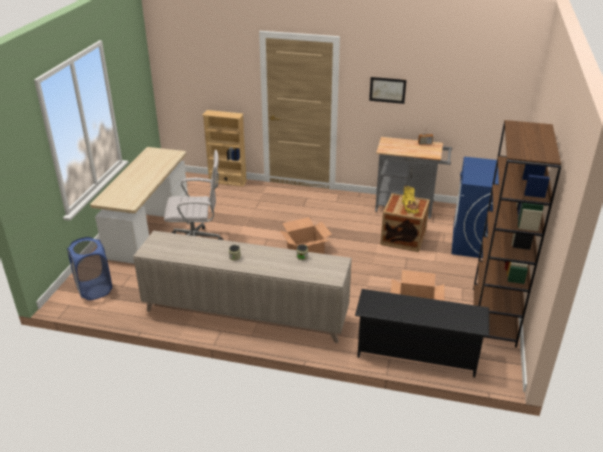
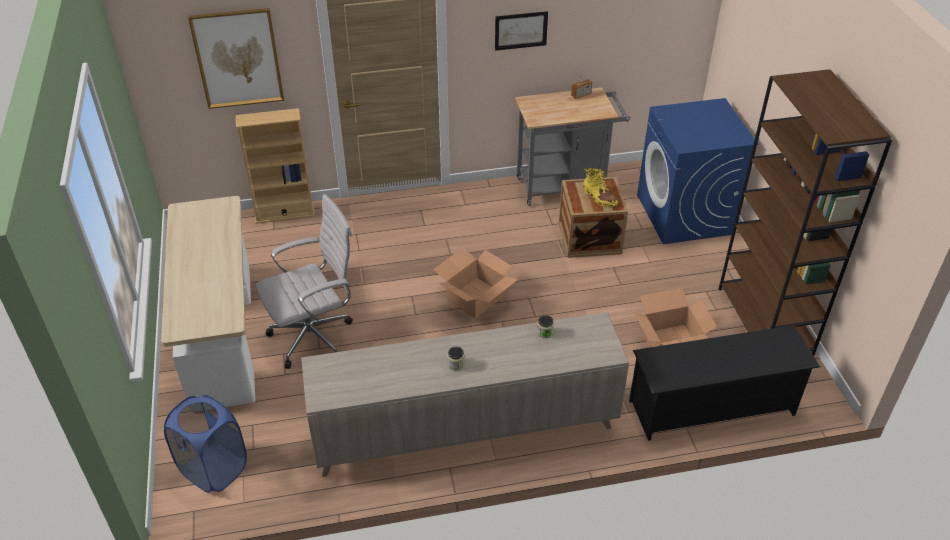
camera: 25 degrees left, 10 degrees up
(212, 74) = (238, 58): none -> picture

